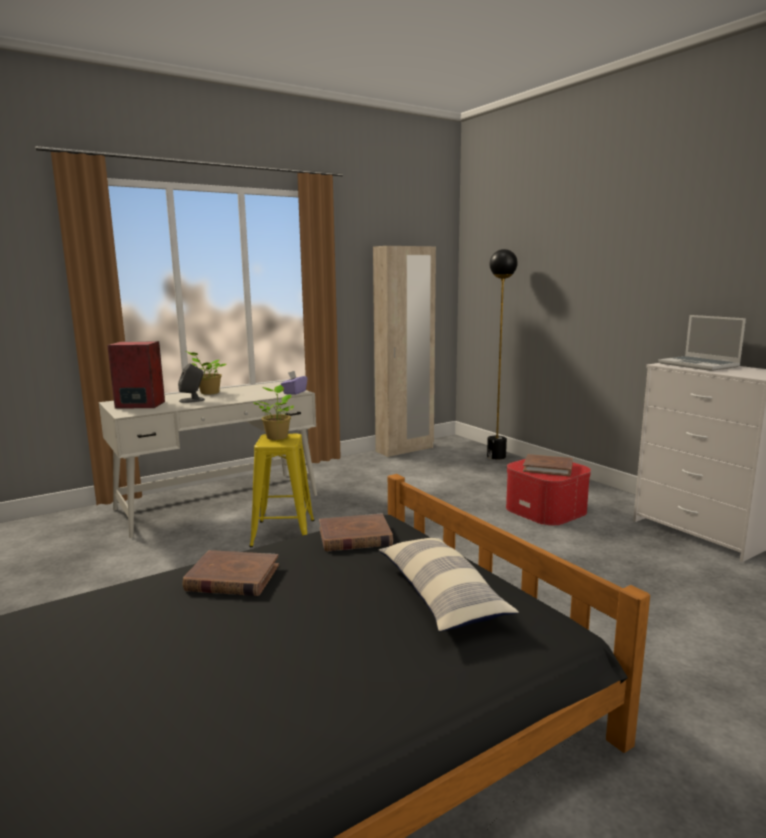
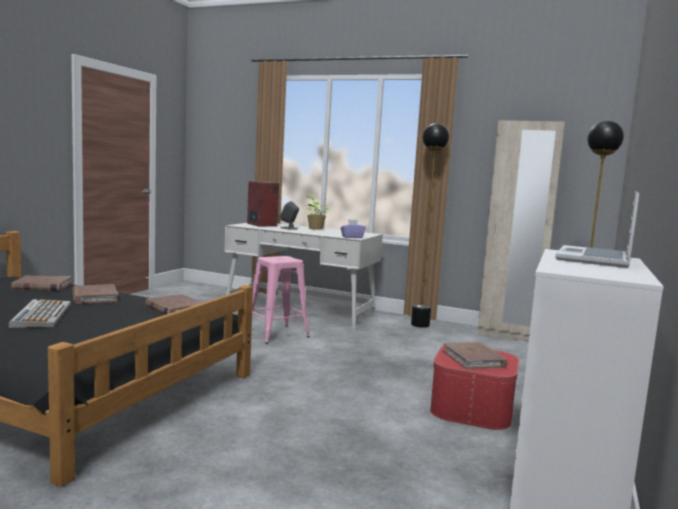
camera: 55 degrees right, 5 degrees down
(97, 614) = (42, 286): none -> brown book
(277, 437) = (285, 258): potted plant -> none
(283, 533) = (277, 334): yellow stool -> pink stool
(305, 627) = (41, 315): none -> keyboard
(339, 467) = (420, 325): none -> black floor lamp
(440, 595) = (97, 334): pillow -> none

